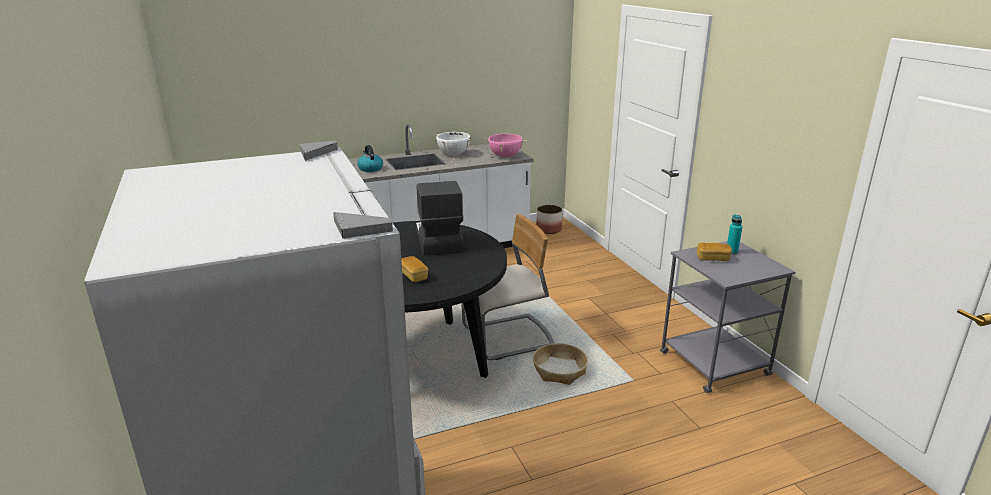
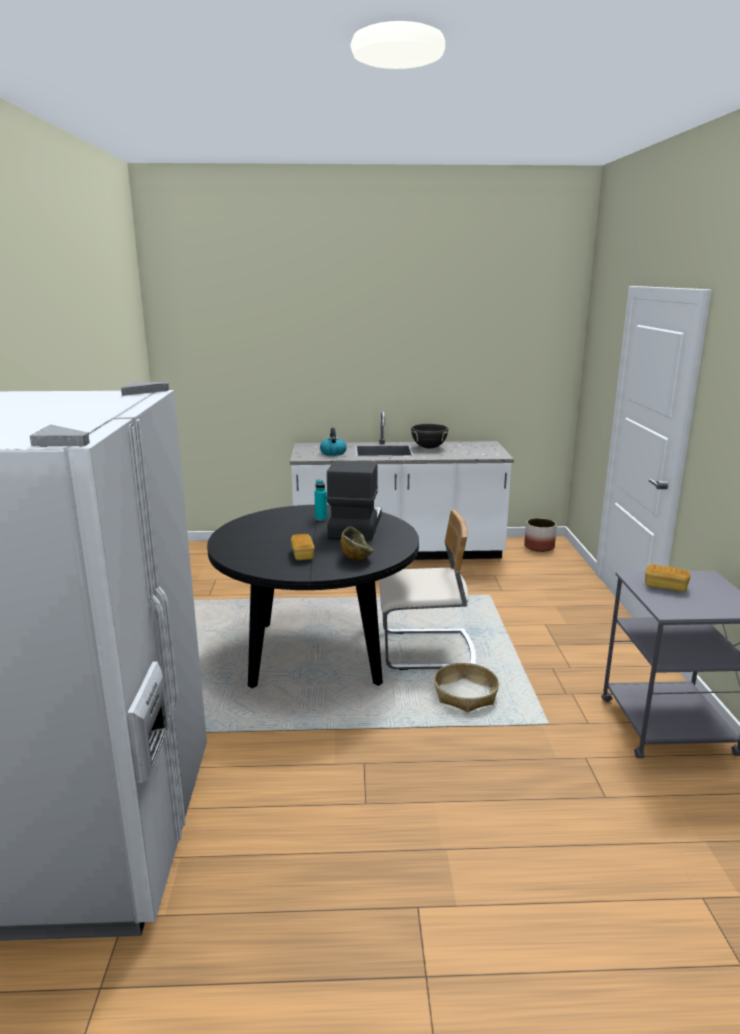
camera: 20 degrees right, 5 degrees down
(453, 154) = (429, 448): white cooking pot -> black cooking pot
(463, 271) = (356, 557): none -> bowl
(505, 156) = (483, 454): pink cooking pot -> none
(731, 252) = (698, 583): turquoise bottle -> turquoise bottle (321, 519)

